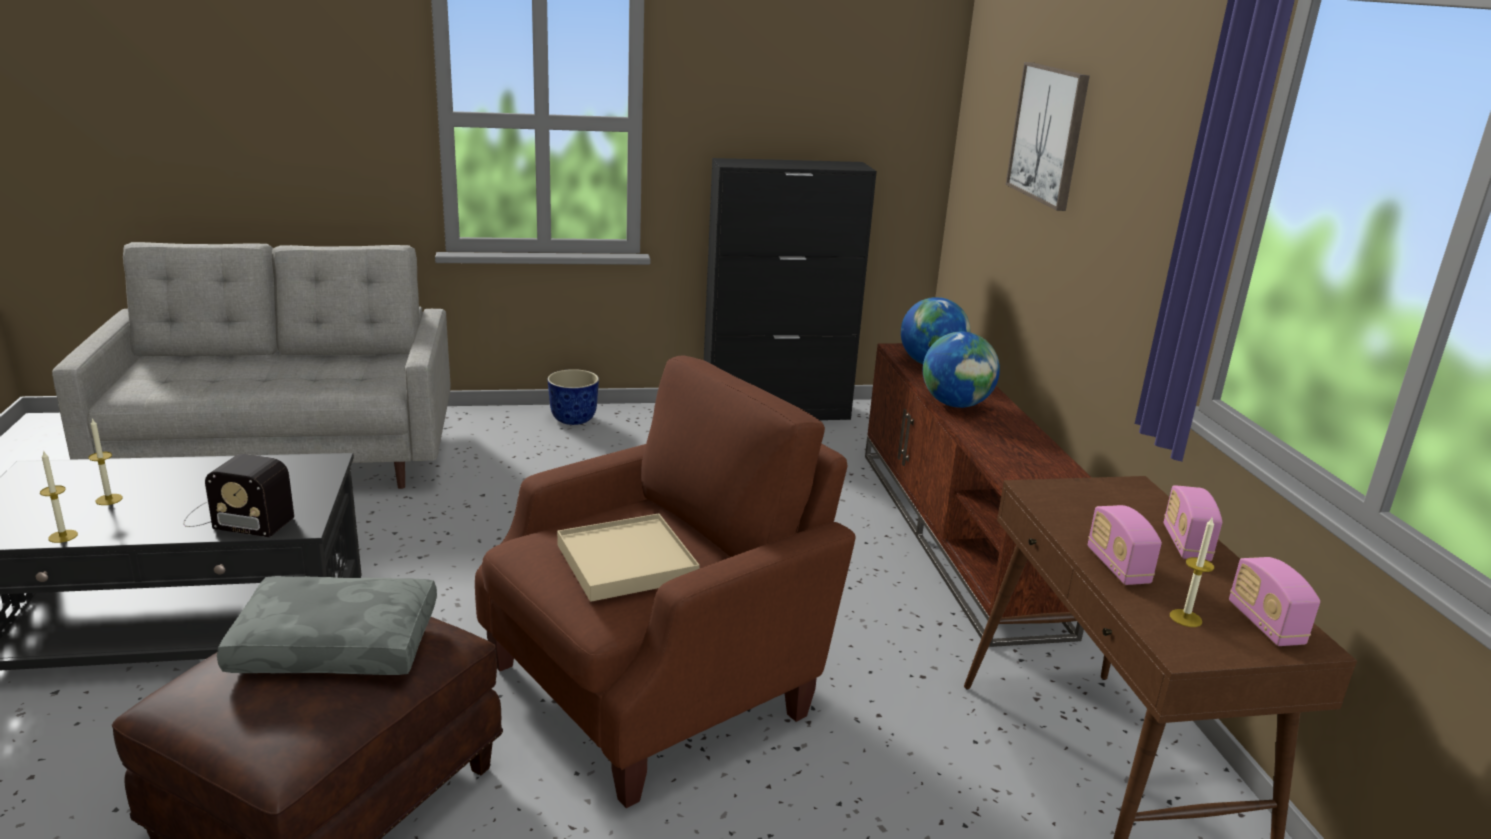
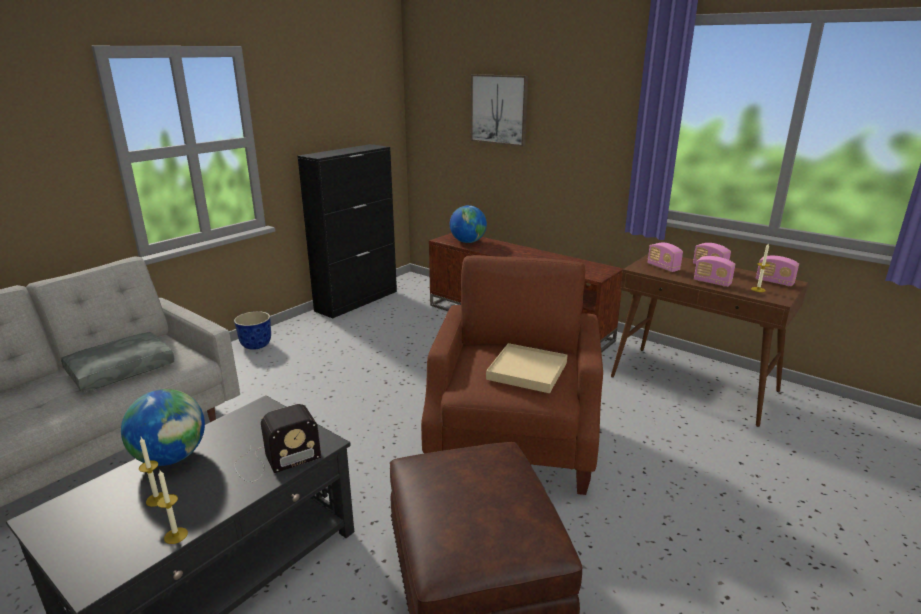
camera: 40 degrees left, 0 degrees up
(338, 643) = (469, 480): grey pillow -> grey pillow (121, 370)
(956, 404) = (510, 255): globe -> globe (171, 457)
(1086, 507) = (663, 267): none -> radio

